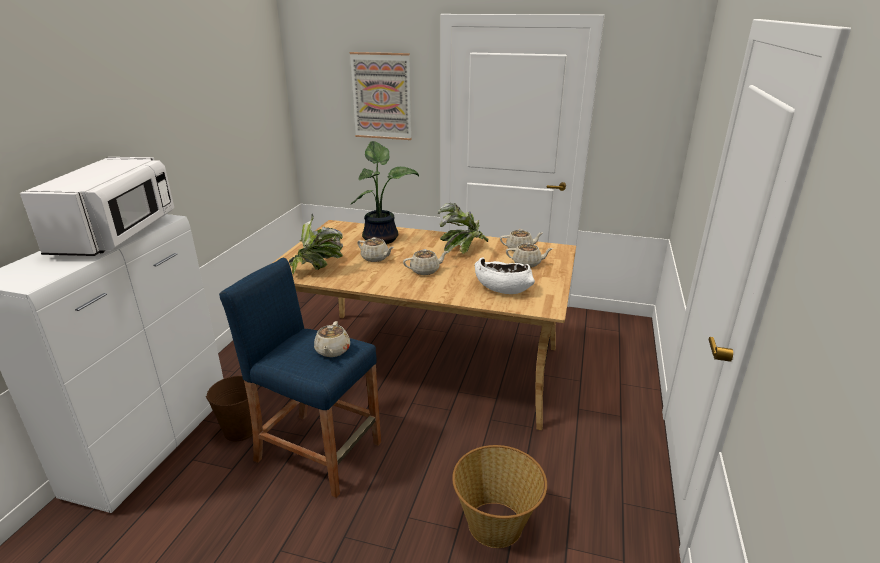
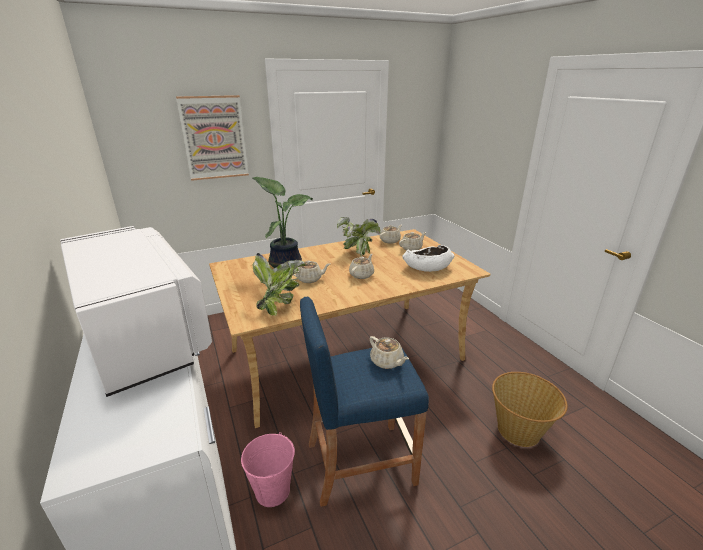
camera: 40 degrees left, 0 degrees up
(240, 429) = (272, 490): brown bucket -> pink bucket

